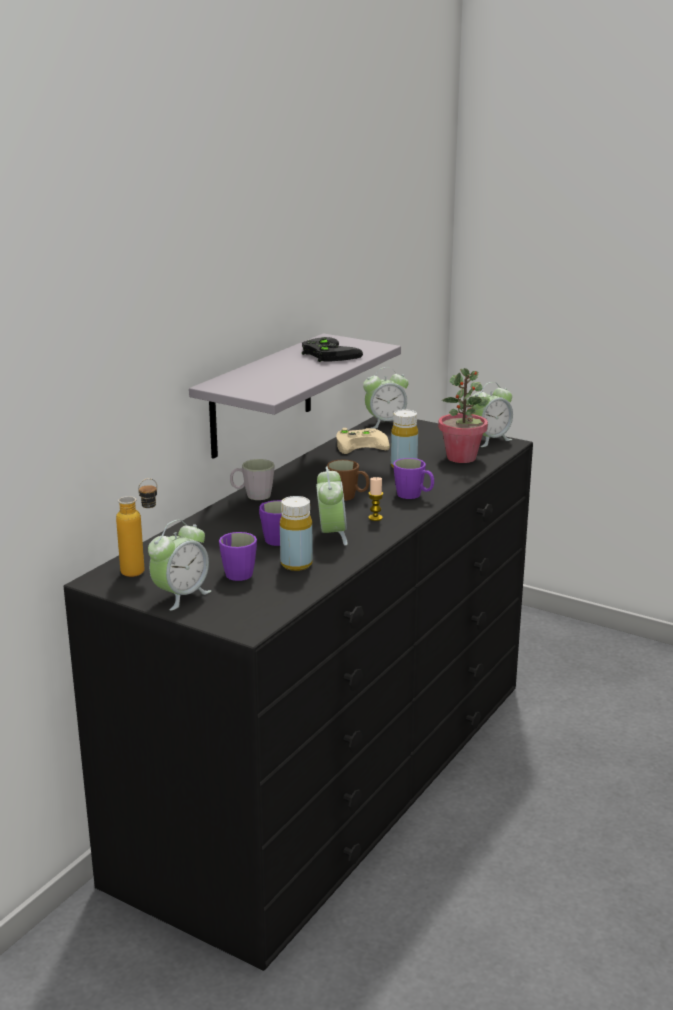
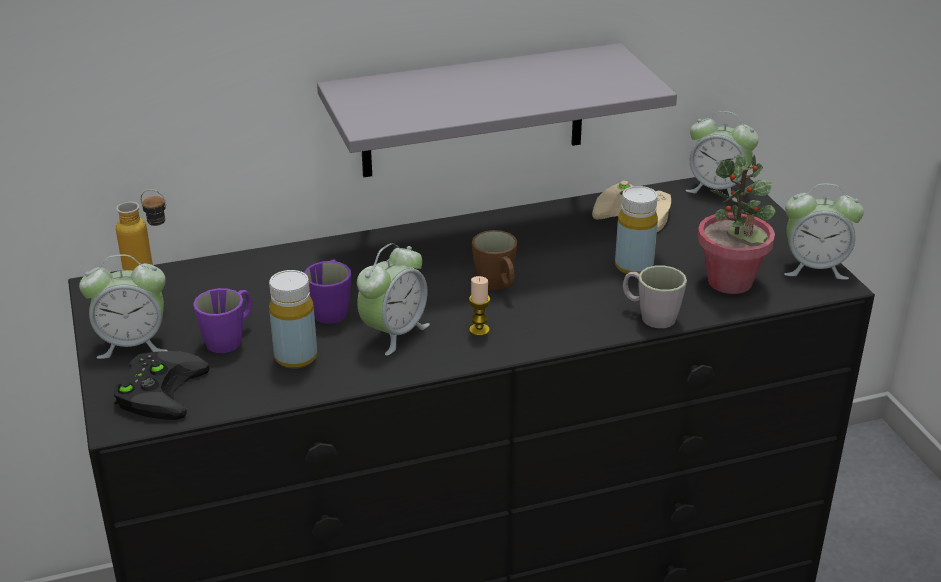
camera: 40 degrees right, 10 degrees up
(252, 496) = (402, 239): grey mug -> grey mug (650, 316)
(327, 354) = (556, 80): black game controller -> black game controller (158, 388)
(414, 496) = (575, 317): purple mug -> none

